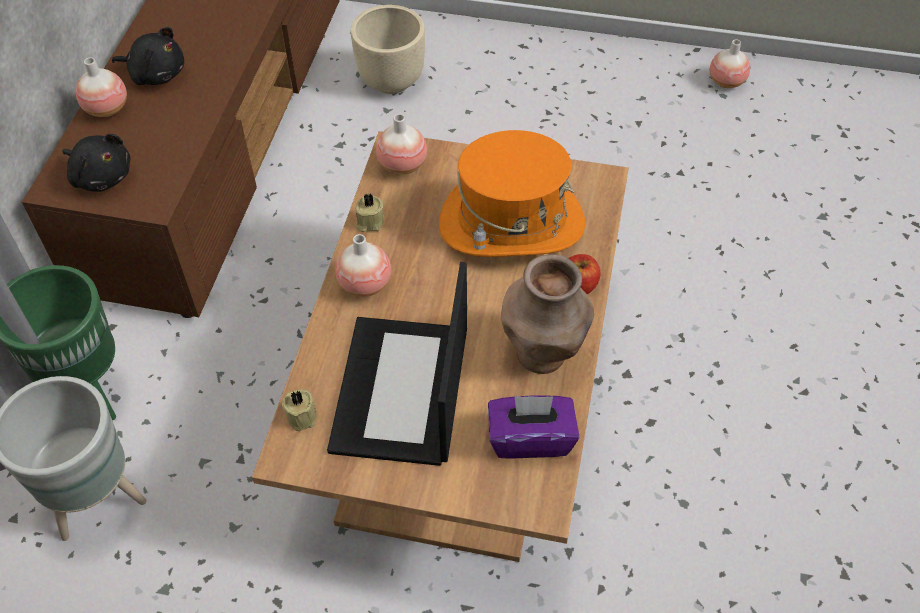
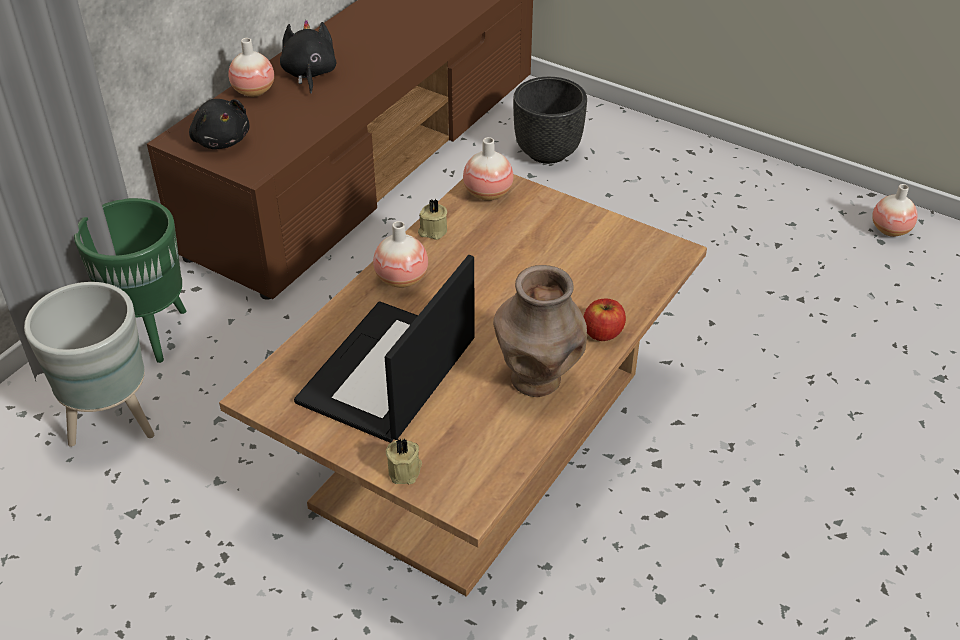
camera: 20 degrees right, 10 degrees down
(156, 74) = (309, 74): black plush toy -> black plush toy turned 135 degrees counterclockwise
(303, 415) = (289, 367): beige candle -> beige candle (405, 471)
(392, 80) = (548, 152): beige planter -> black planter
(511, 224) = (565, 265): orange hat -> none
(530, 438) = (487, 446): purple tissue box -> none

